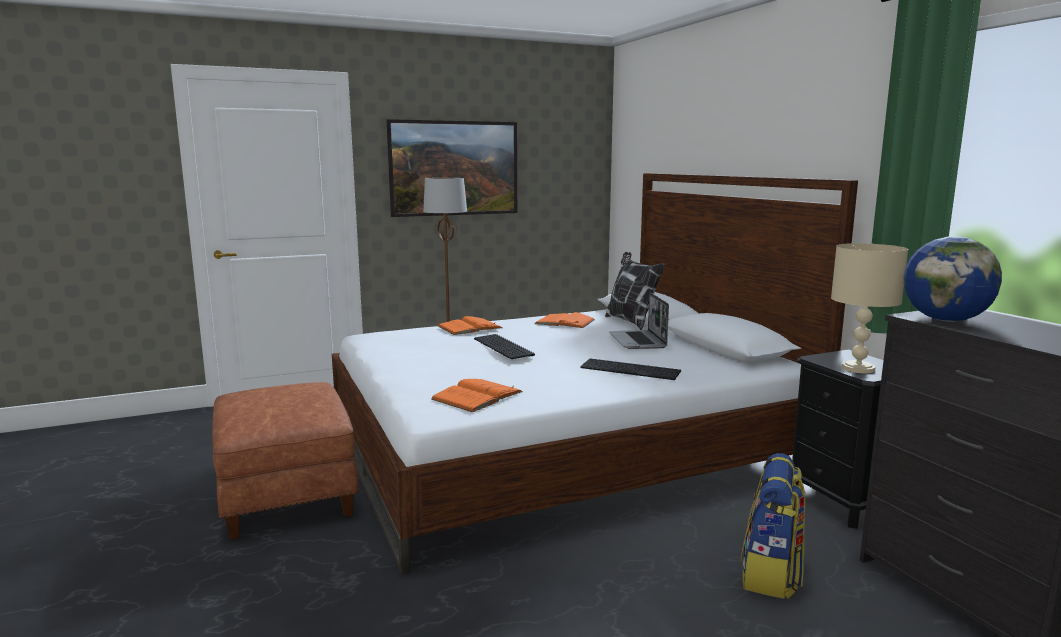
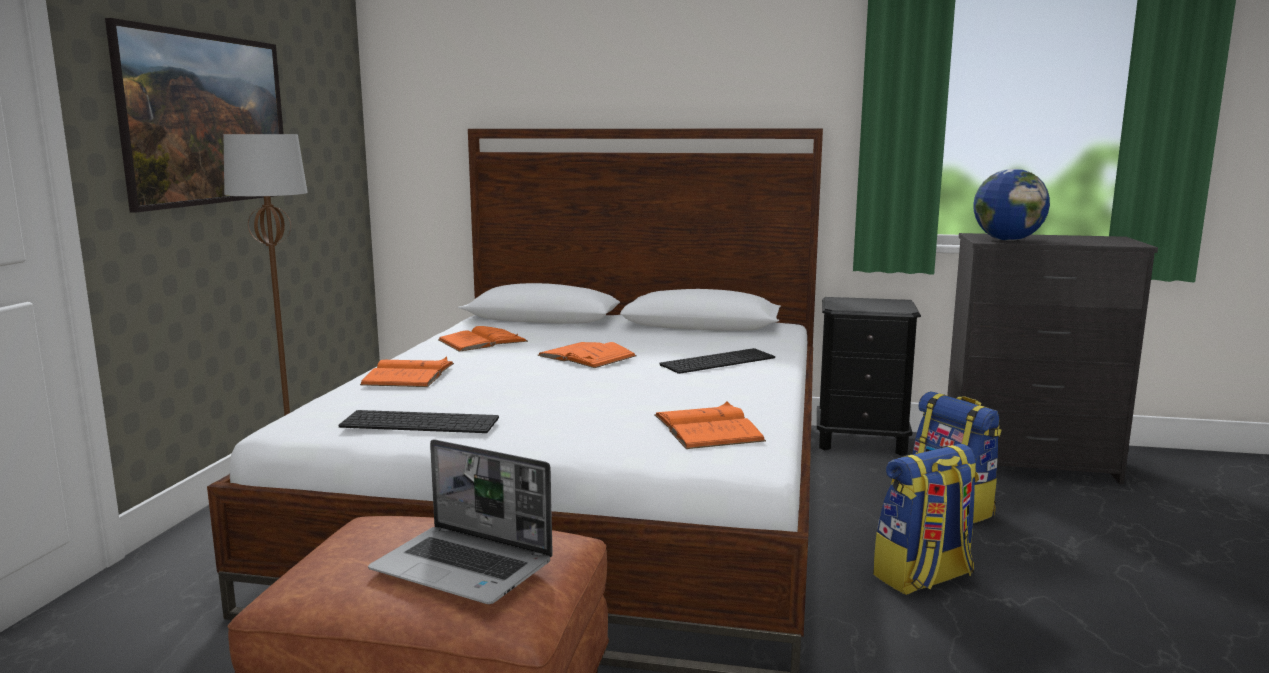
camera: 55 degrees left, 0 degrees up
(505, 346) = (541, 379): keyboard -> keyboard (422, 422)
(574, 343) = (586, 356): none -> orange book
(610, 588) = (923, 577): none -> backpack
(631, 322) = (544, 324): pillow -> none
(638, 341) = (623, 338): laptop -> laptop (465, 567)
(858, 369) = (882, 307): beige table lamp -> none

